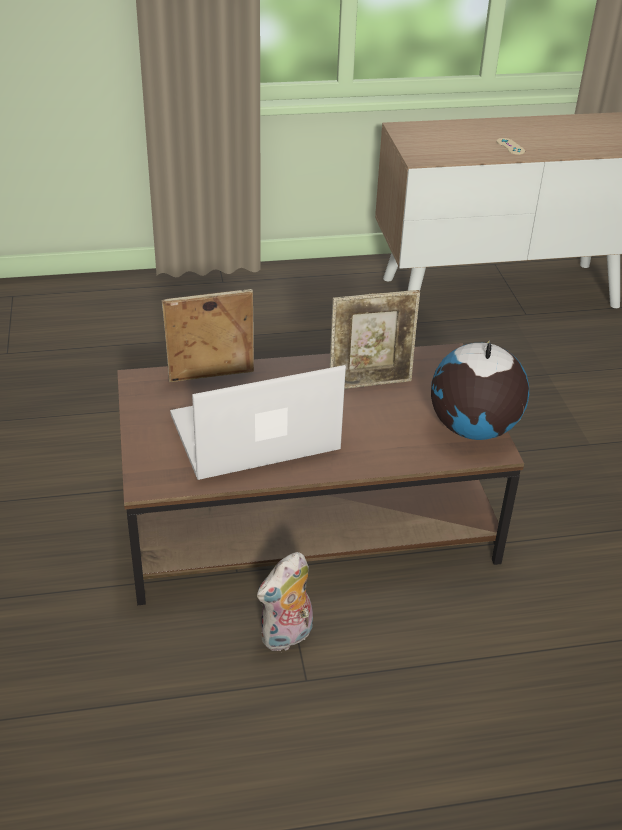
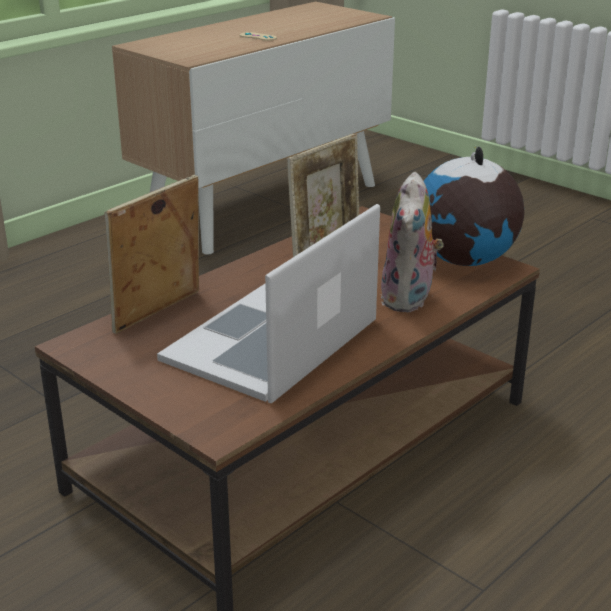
camera: 35 degrees left, 10 degrees down
(287, 637) = (418, 562): plush toy -> plush toy (409, 299)

